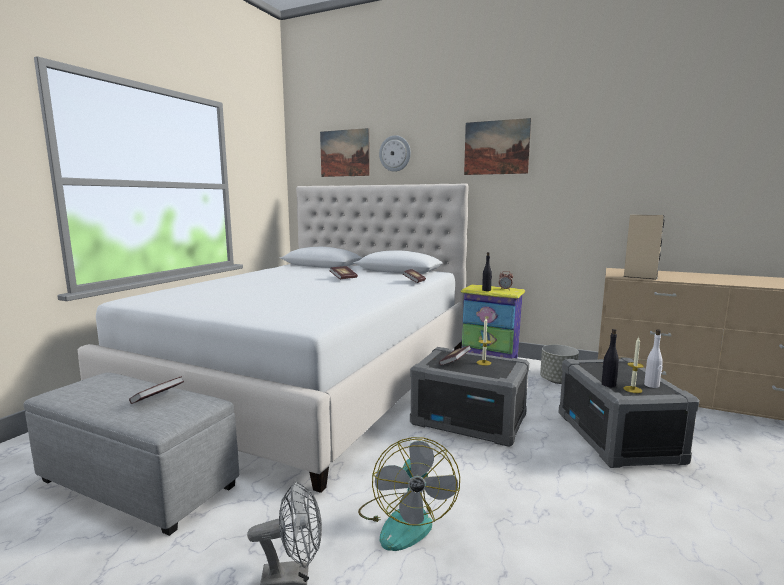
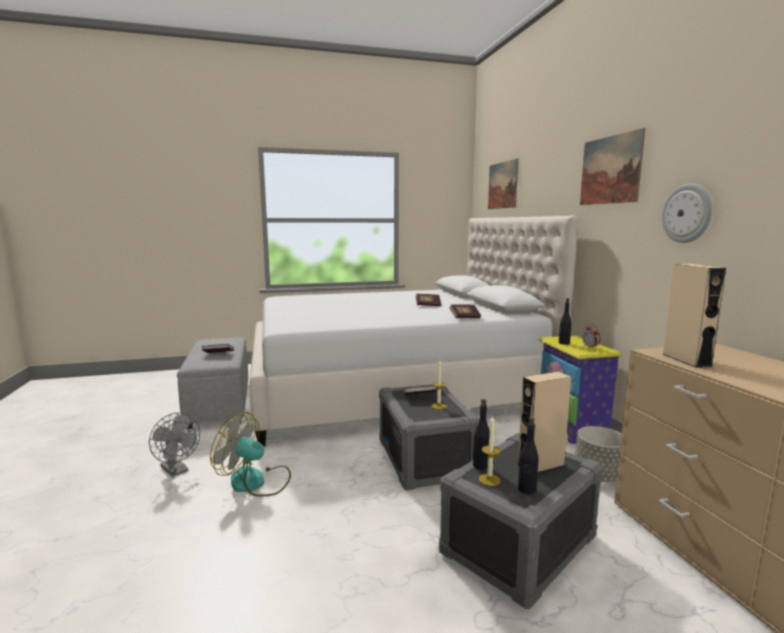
camera: 50 degrees right, 0 degrees up
(395, 153) = (533, 183): wall clock -> wall clock (687, 213)
(405, 520) = (255, 482): fan -> fan turned 60 degrees clockwise
(620, 371) = (540, 465): none -> beige speaker
(652, 385) = (526, 489): white bottle -> black bottle

